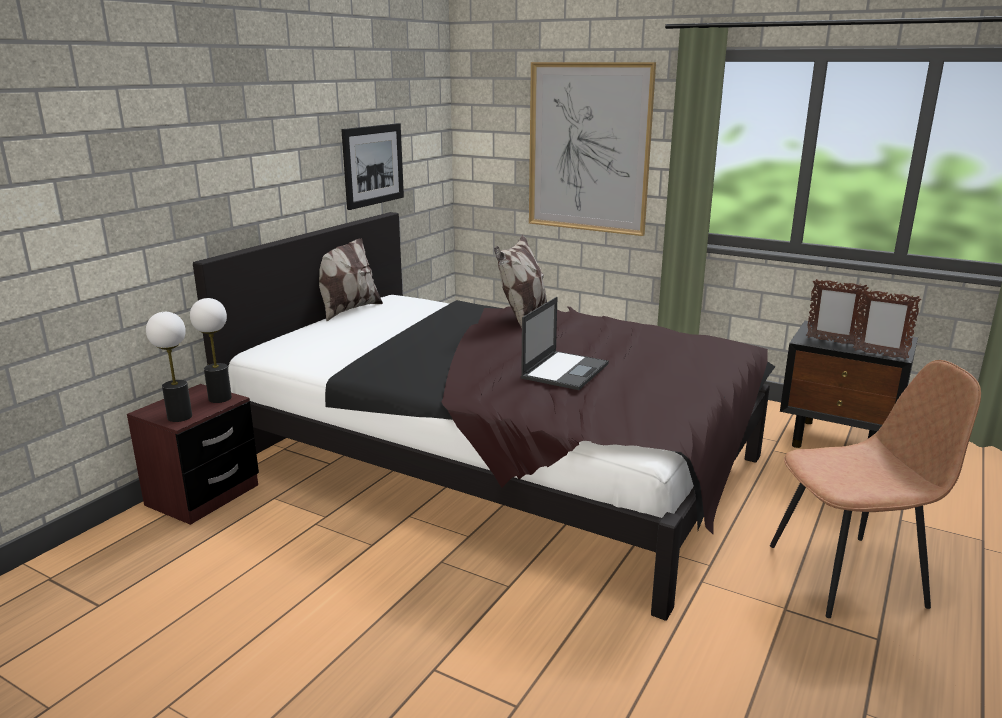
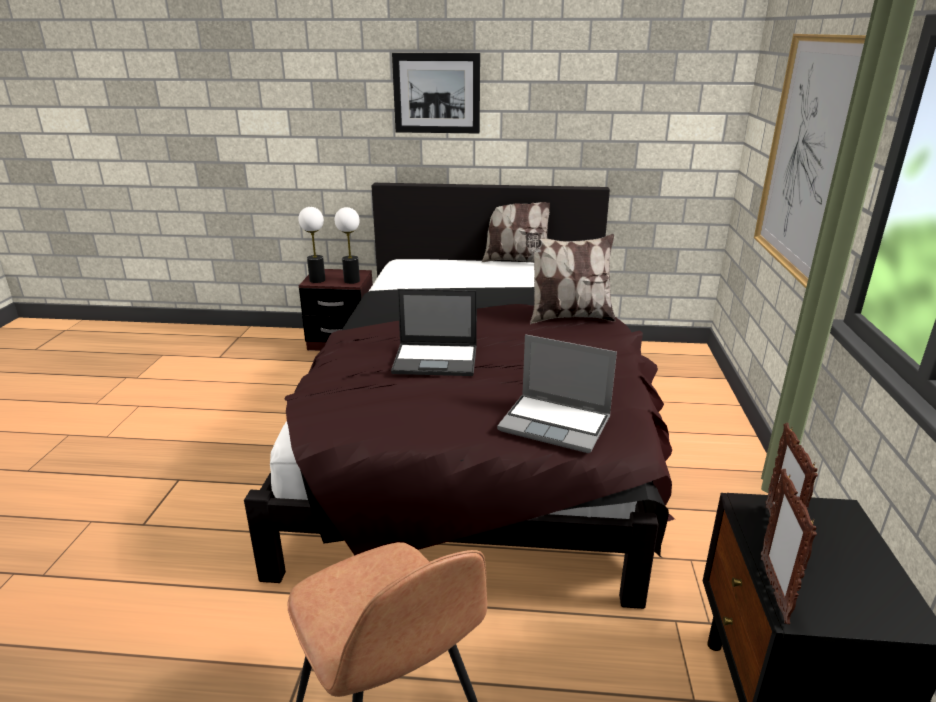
camera: 65 degrees right, 5 degrees up
(373, 165) = (597, 137): picture -> picture (436, 93)
(702, 355) = (556, 424): none -> laptop

